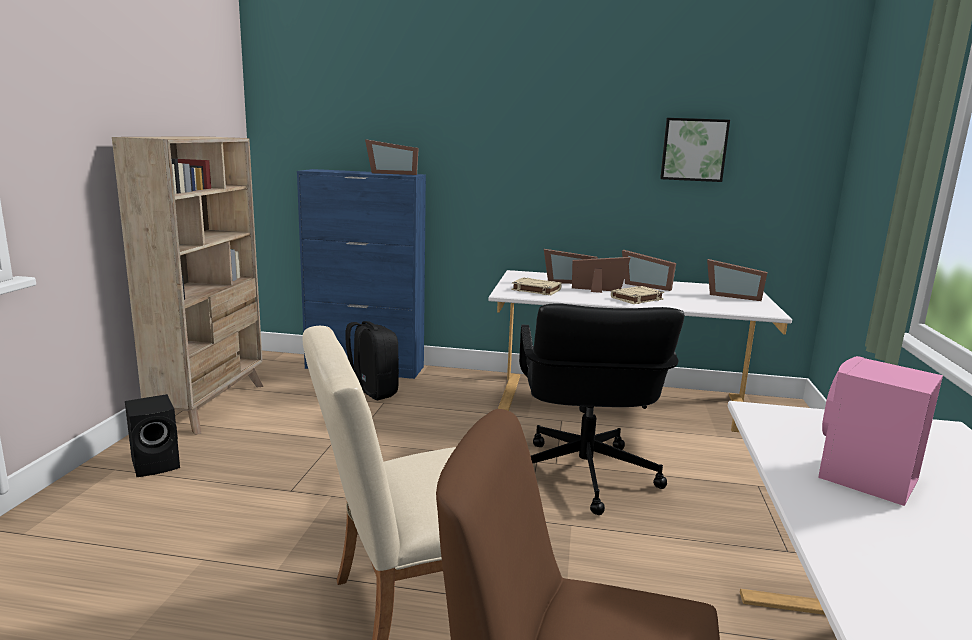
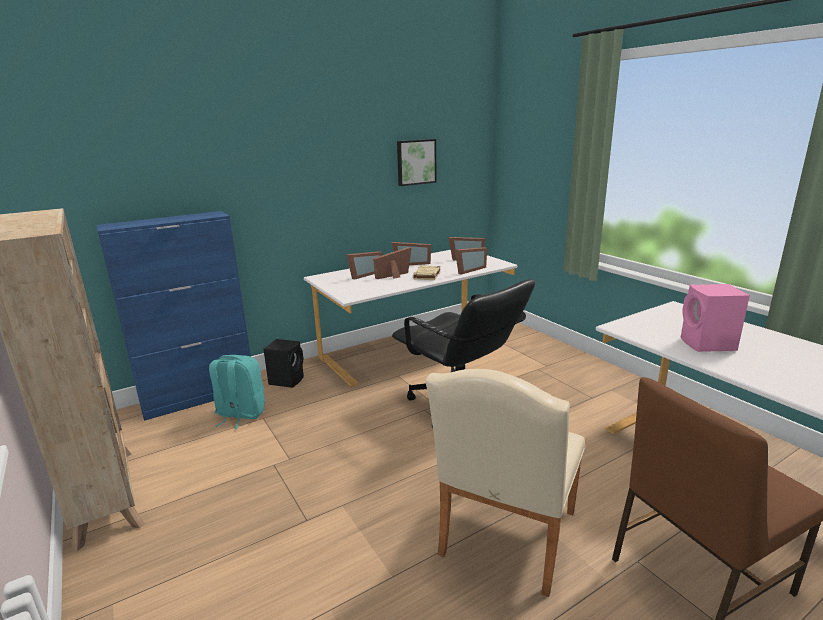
camera: 40 degrees left, 5 degrees up
(157, 463) = (149, 572): black speaker -> black speaker (287, 380)
(371, 392) = (240, 414): black backpack -> turquoise backpack
(392, 173) = (195, 215): picture frame -> picture frame (468, 270)
(535, 290) = (360, 288): beige book -> none

